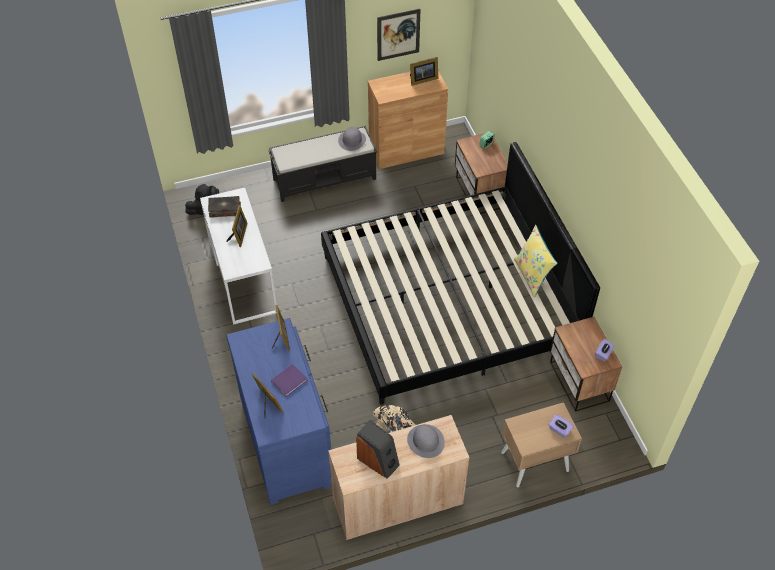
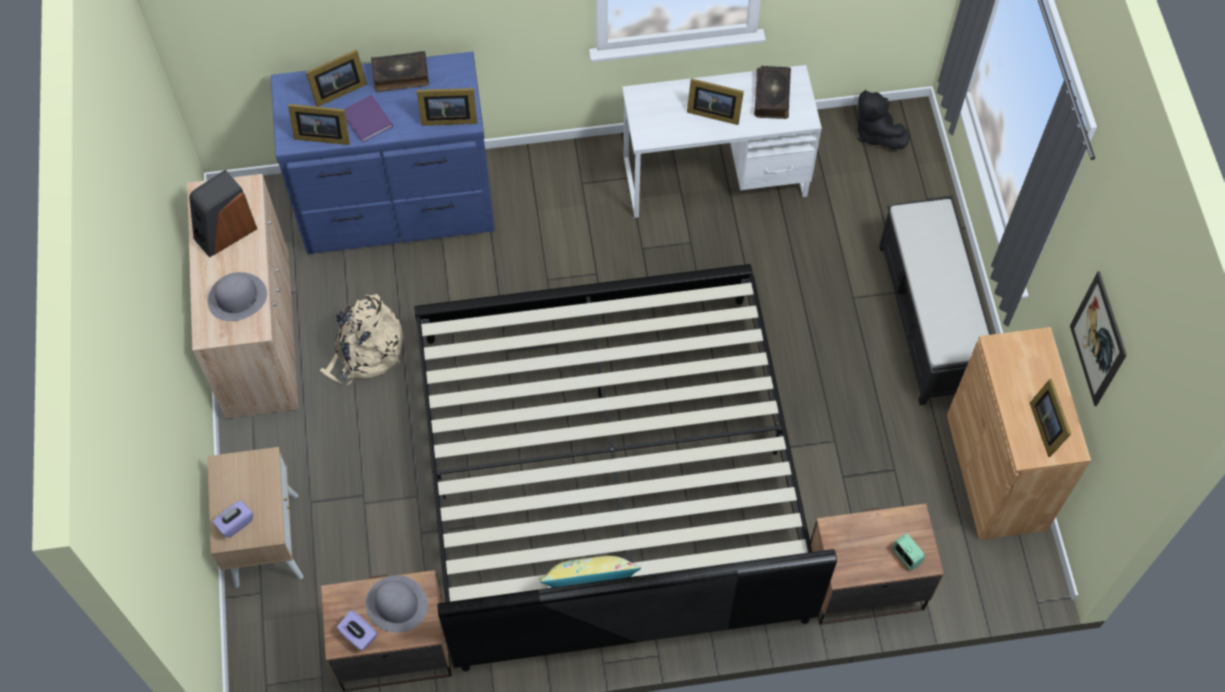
camera: 100 degrees right, 10 degrees up
(251, 369) = (400, 76): none -> book
(305, 404) = (321, 135): none -> picture frame
(352, 140) = (958, 330): grey hat -> grey hat (397, 604)

